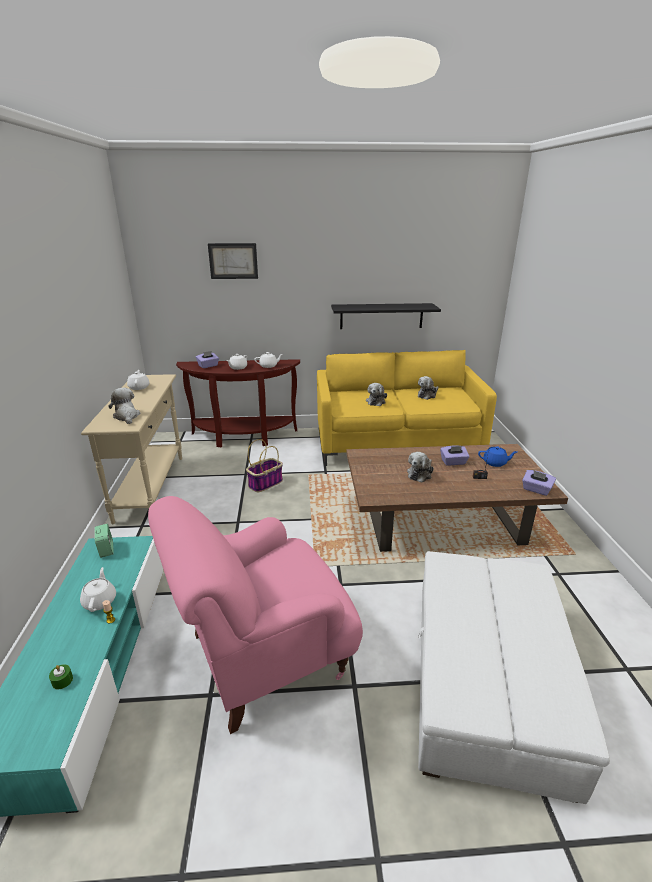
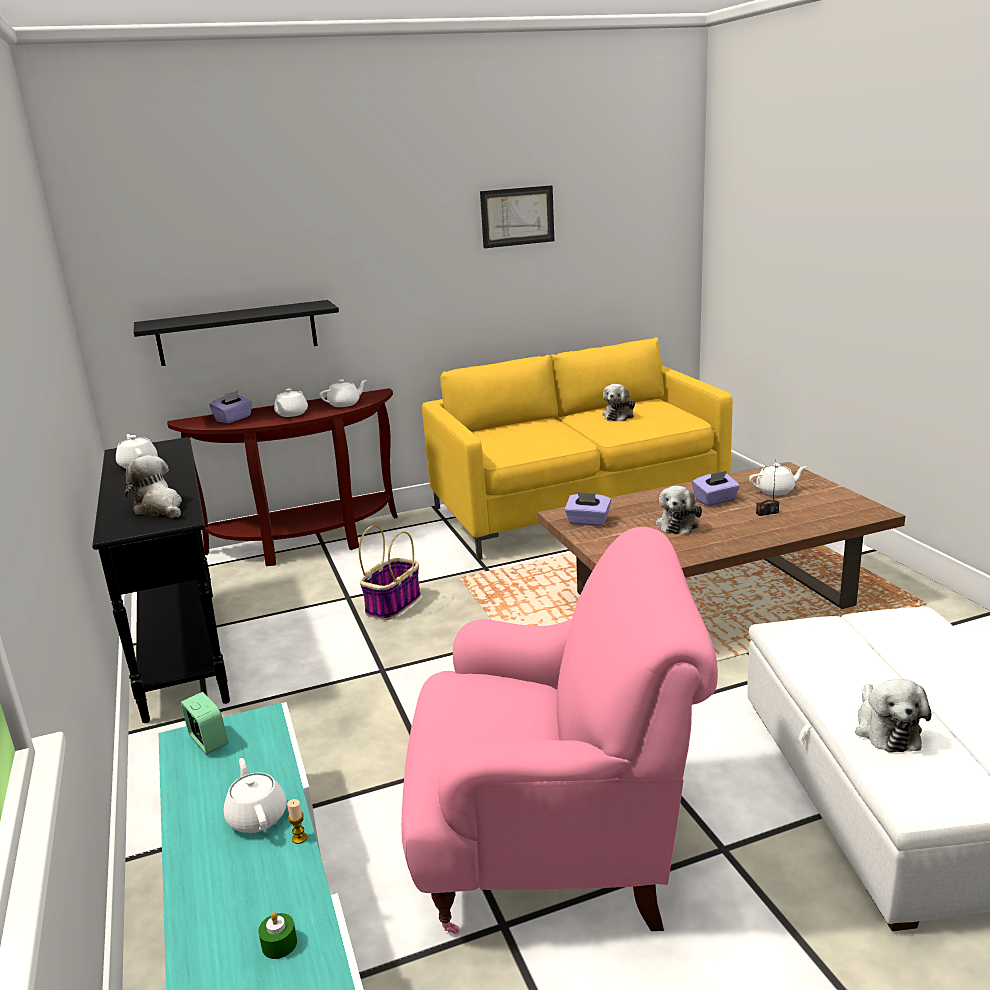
camera: 15 degrees left, 5 degrees down
(151, 487) = (182, 651): beige console table -> black console table
(233, 261) = (259, 227): picture -> picture (517, 216)
(262, 656) = (554, 849): pink armchair -> pink armchair turned 135 degrees counterclockwise
(376, 401) = (544, 436): plush toy -> plush toy (886, 729)
(381, 316) = (517, 298): black shelf -> black shelf (237, 333)
(495, 463) = (776, 491): blue teapot -> white teapot
(536, 490) = (856, 513): purple tissue box -> purple tissue box (588, 522)

